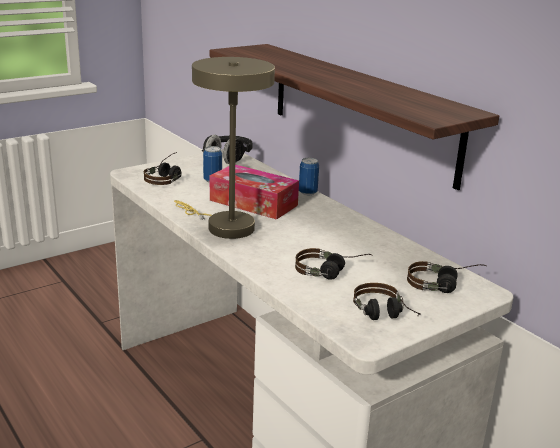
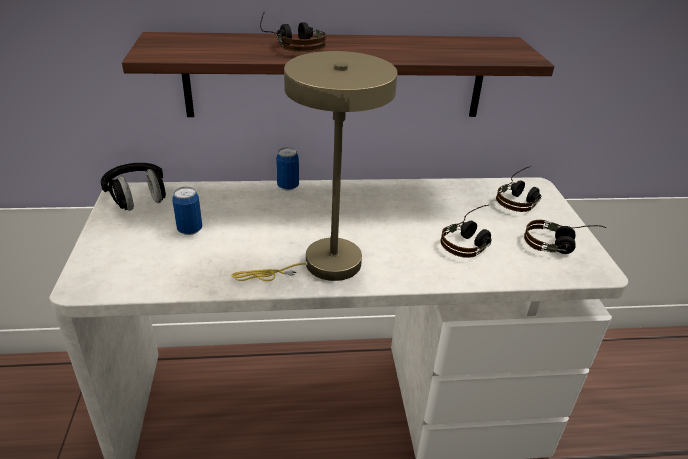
camera: 60 degrees left, 10 degrees up
(167, 177) = (140, 259): headphones -> headphones (292, 44)
(253, 203) = (281, 226): tissue box -> none

